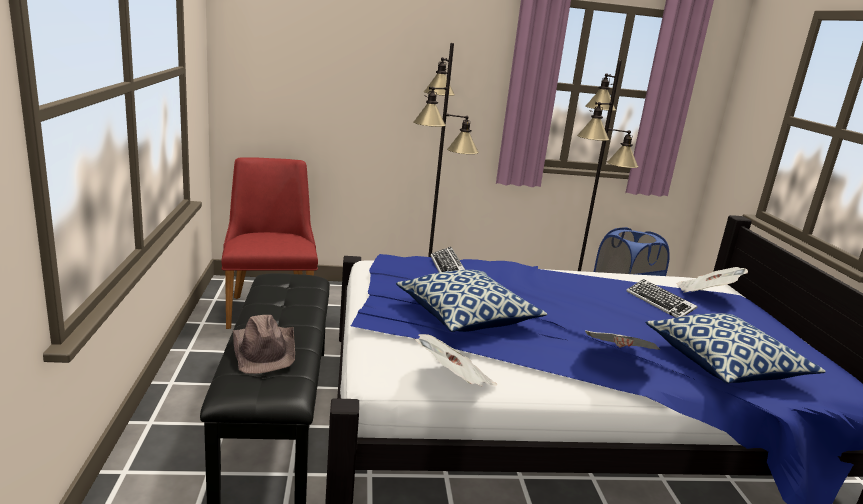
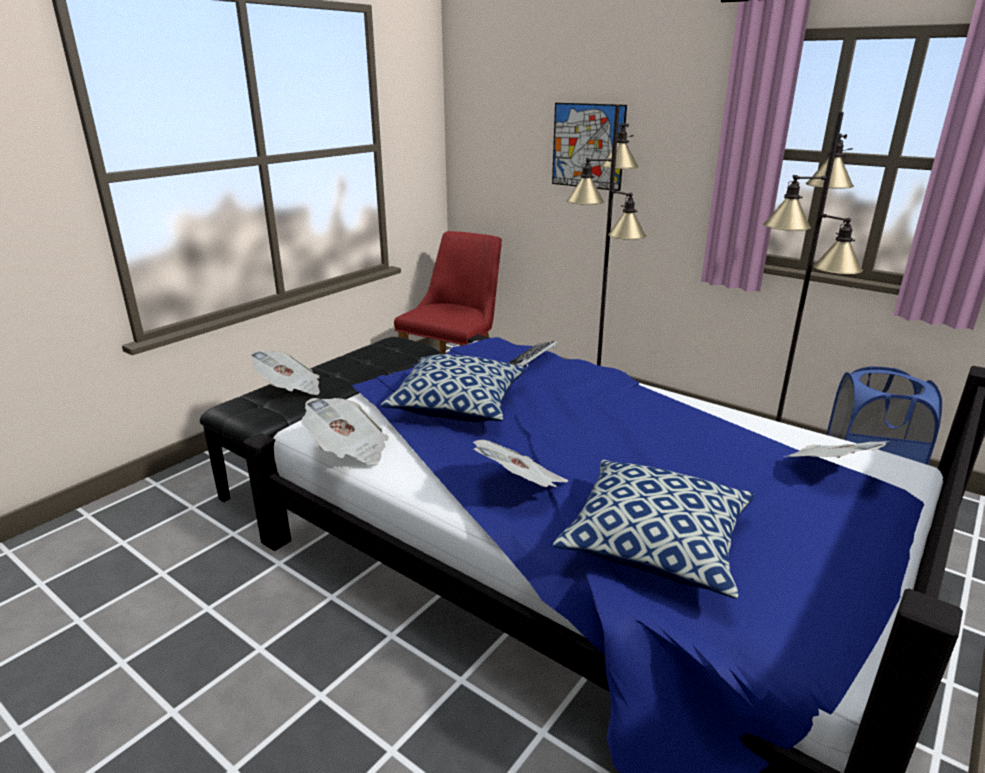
camera: 45 degrees right, 5 degrees up
(265, 350) = (290, 389): brown hat -> newspaper
(384, 74) = (588, 146): none -> picture
(659, 303) = (725, 458): keyboard -> none

